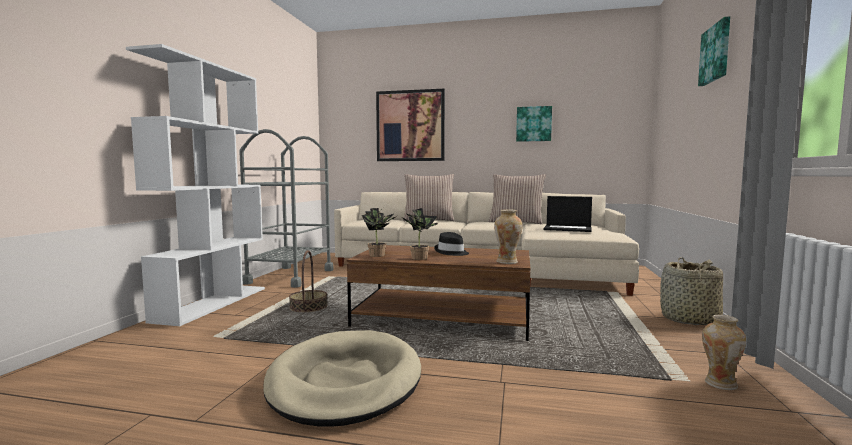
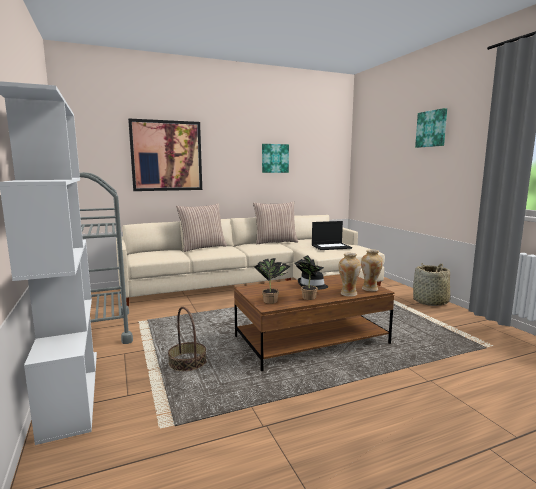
camera: 35 degrees left, 5 degrees up
(345, 381) = (352, 422): beige dog bed -> none
(720, 384) = (503, 342): vase -> vase (348, 294)

